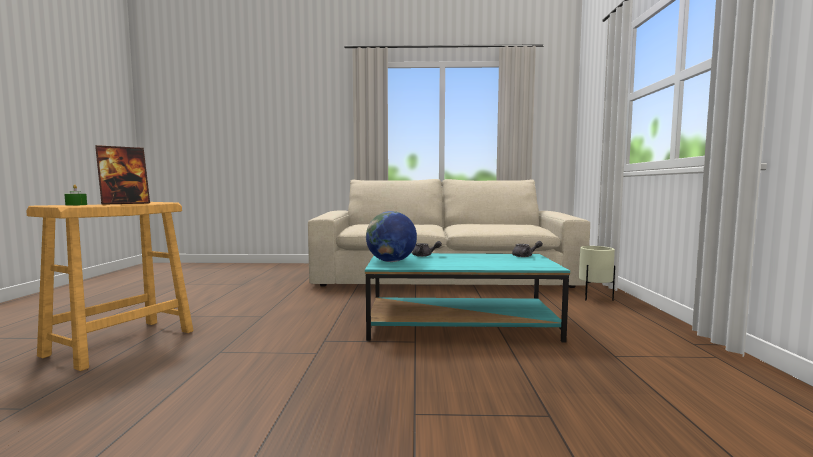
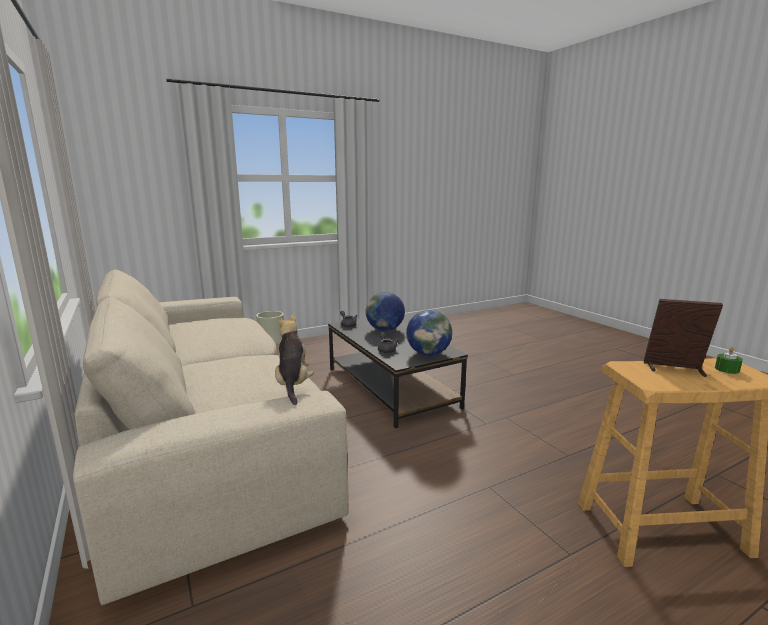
camera: 120 degrees left, 10 degrees up
(345, 215) = (293, 384): none -> plush toy
(460, 324) = (390, 387): turquoise coffee table -> black coffee table
(490, 261) = (385, 330): none -> globe

